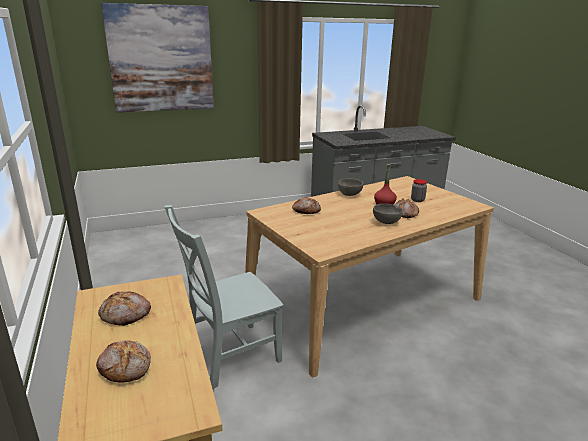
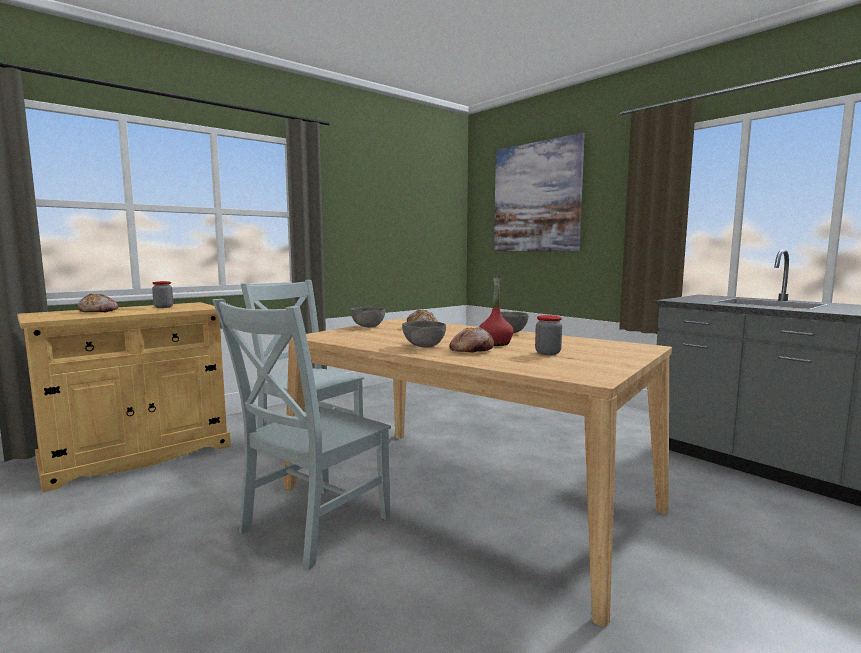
camera: 70 degrees right, 15 degrees down
(126, 315) = (163, 307): bread -> jar
(288, 227) = (367, 327): none -> grey bowl
(380, 369) = (311, 527): none -> grey chair

